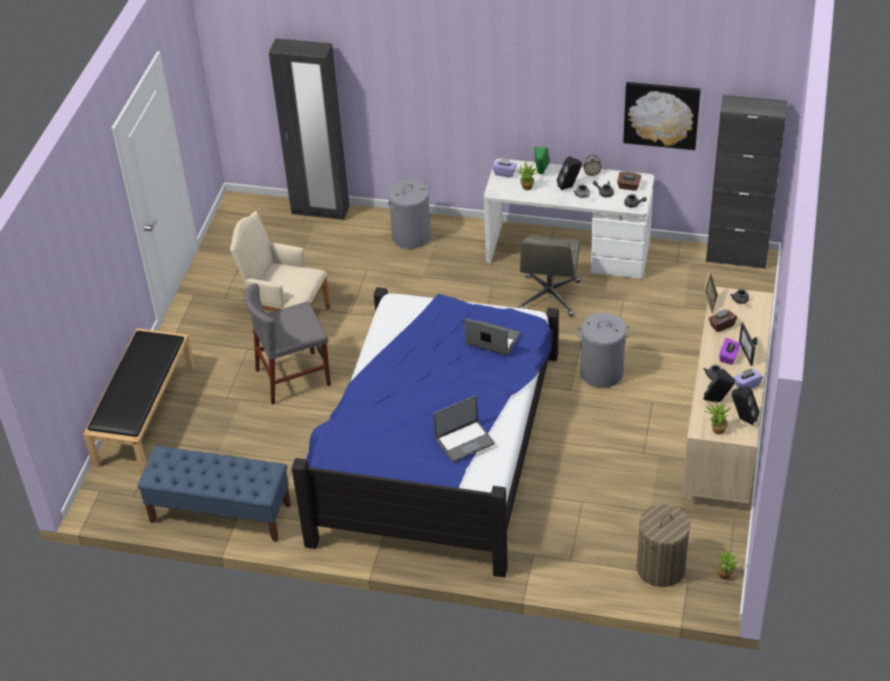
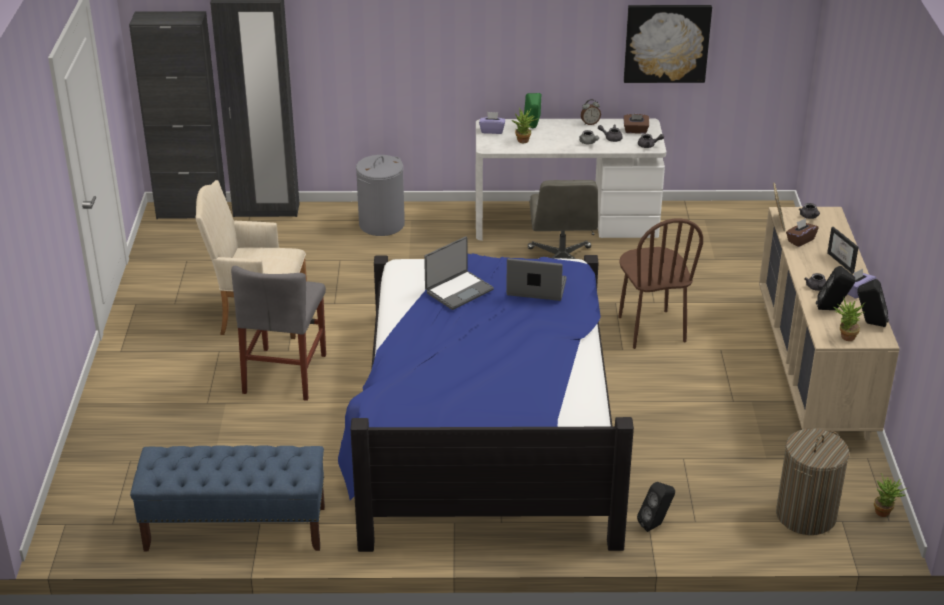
camera: 15 degrees left, 10 degrees down
(145, 414) = (105, 433): black bench -> none
(293, 377) = (285, 373): grey chair -> grey chair turned 45 degrees counterclockwise
(464, 441) = (543, 390): laptop -> laptop (458, 290)
(569, 187) = (570, 136): black speaker -> black speaker (655, 525)
(601, 373) = (651, 329): grey laundry basket -> brown chair
(729, 357) = (823, 268): purple tissue box -> none
(736, 256) = (751, 209): black cabinet -> black cabinet (191, 211)

